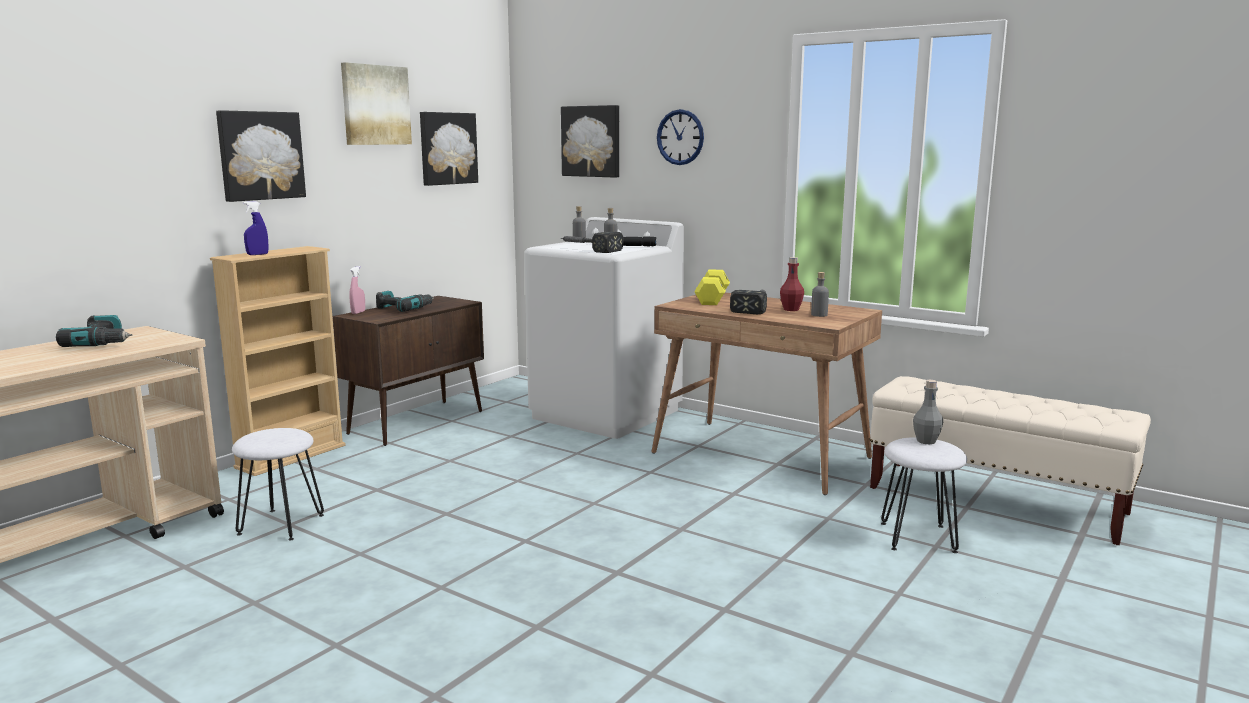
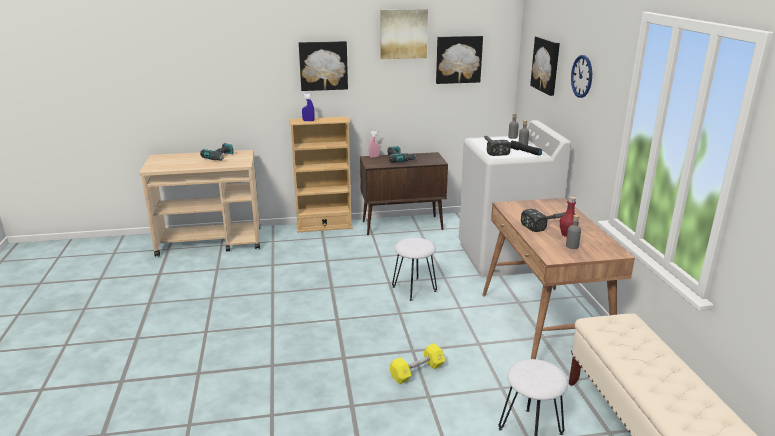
camera: 45 degrees right, 10 degrees up
(281, 524) = (270, 263): white stool -> white stool (414, 289)
(712, 299) = (542, 207): yellow dumbbell -> yellow dumbbell (417, 371)
(926, 441) = (547, 370): grey bottle -> none

